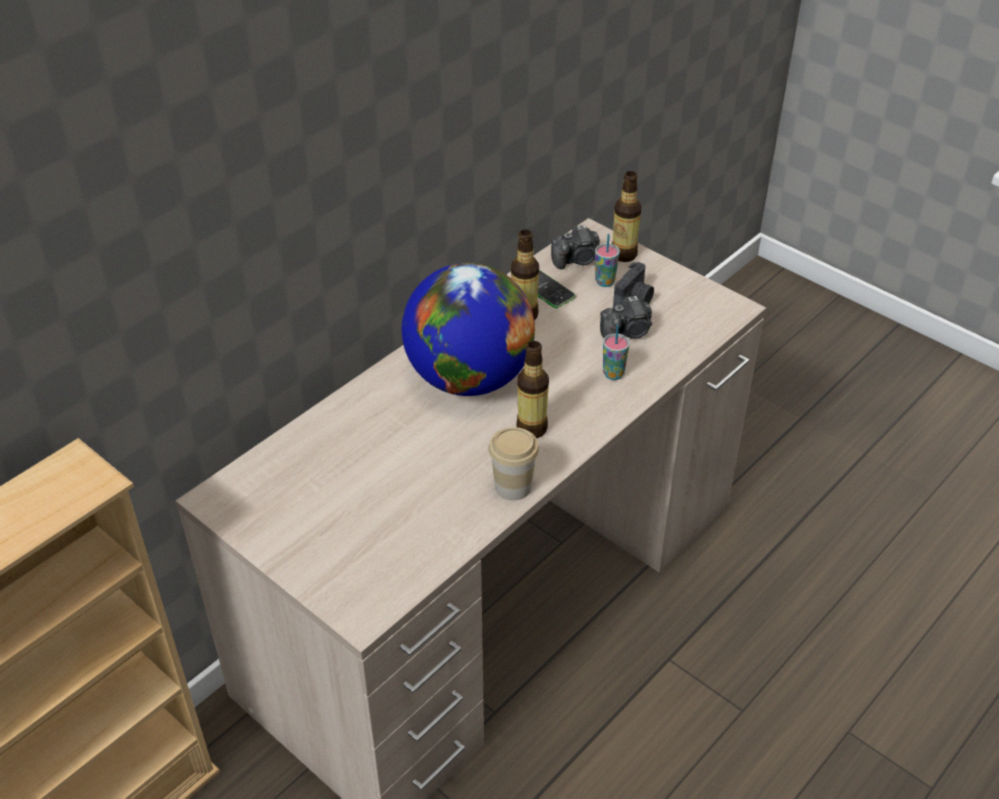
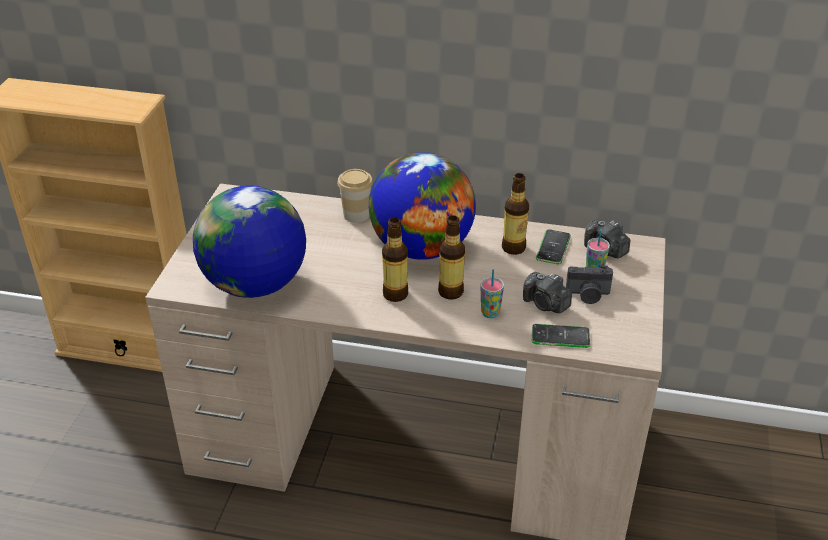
camera: 60 degrees right, 5 degrees down
(423, 538) = (255, 285): none -> globe
(513, 486) = (330, 306): cup -> cup (356, 215)
(624, 255) = (639, 271): bottle -> bottle (450, 292)
(680, 344) = (560, 337): none -> phone

